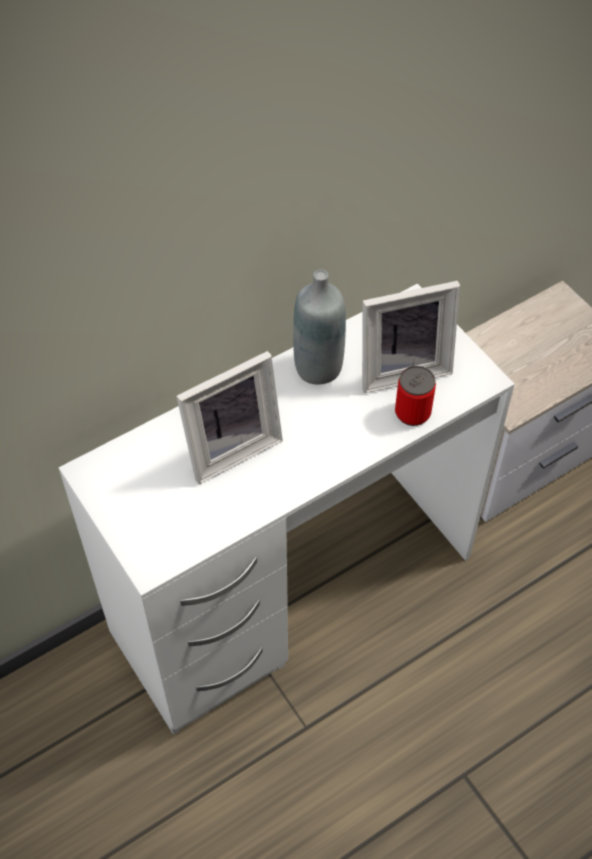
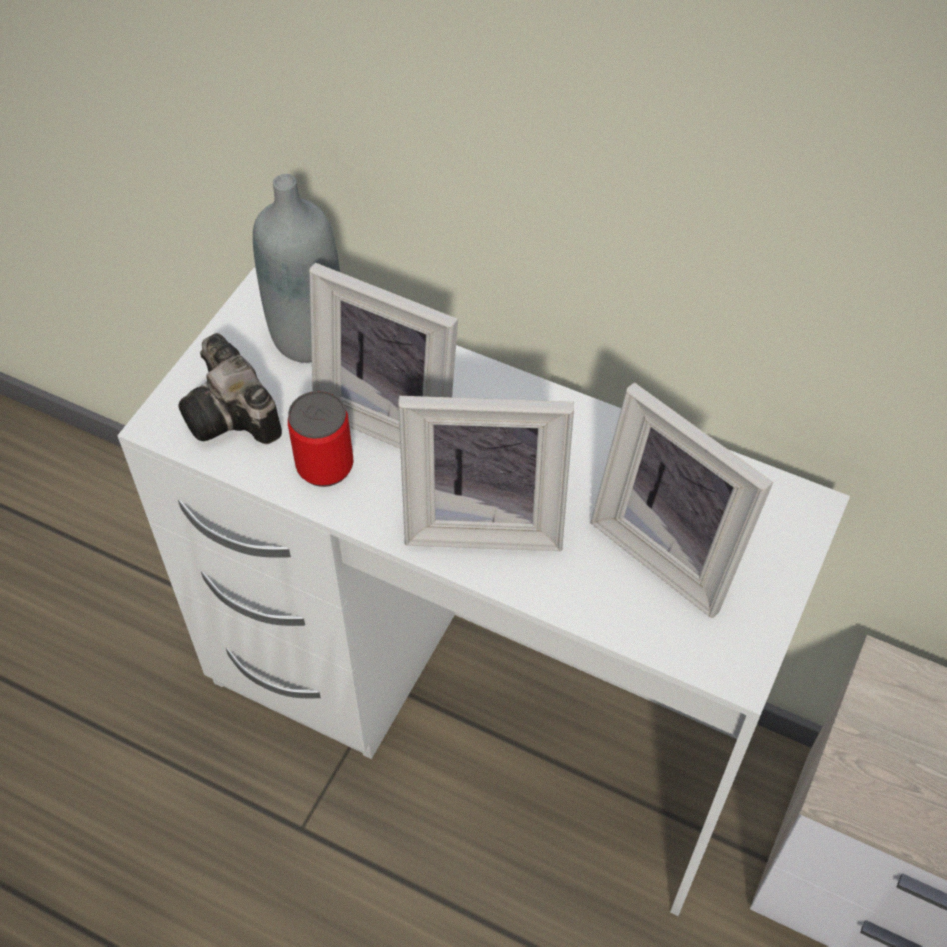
camera: 60 degrees right, 0 degrees up
(173, 526) = (234, 416): none -> camera
(318, 367) = (595, 448): grey bottle -> grey bottle (308, 337)
(330, 438) = (484, 519): none -> picture frame
(412, 412) = (600, 599): can -> can (325, 466)

